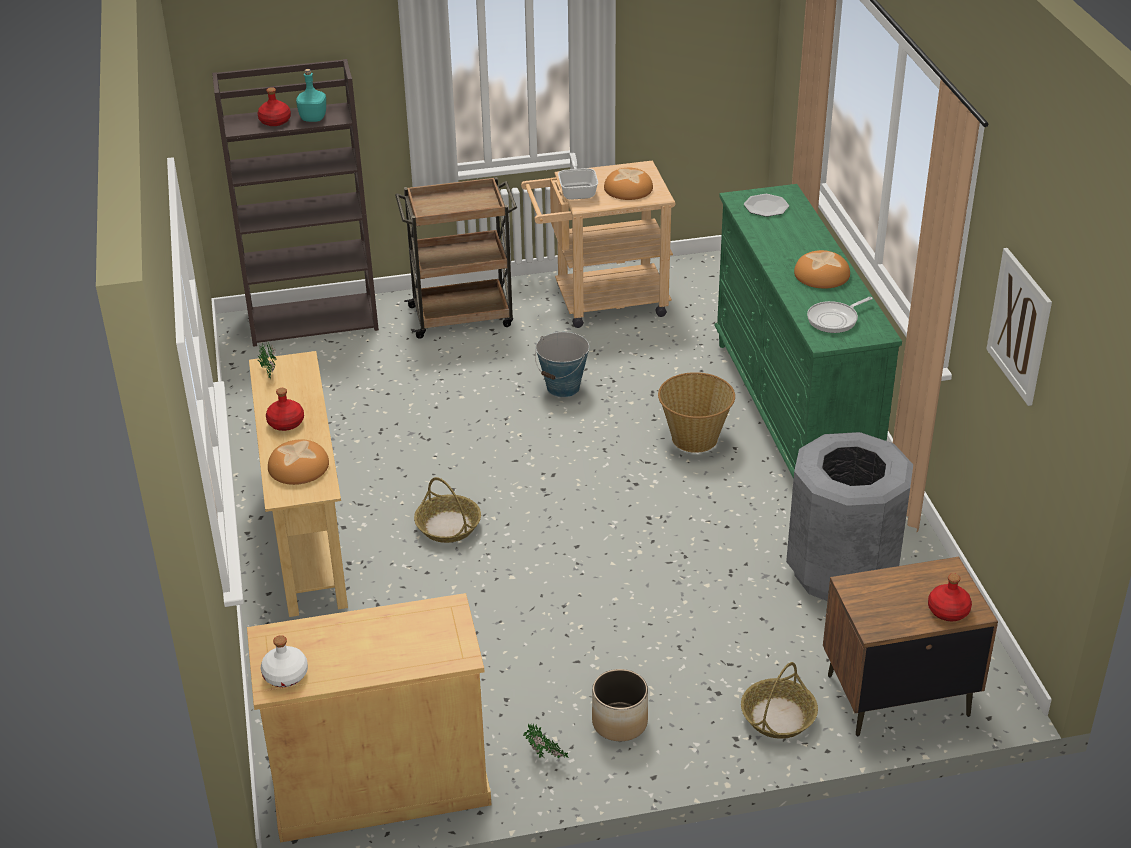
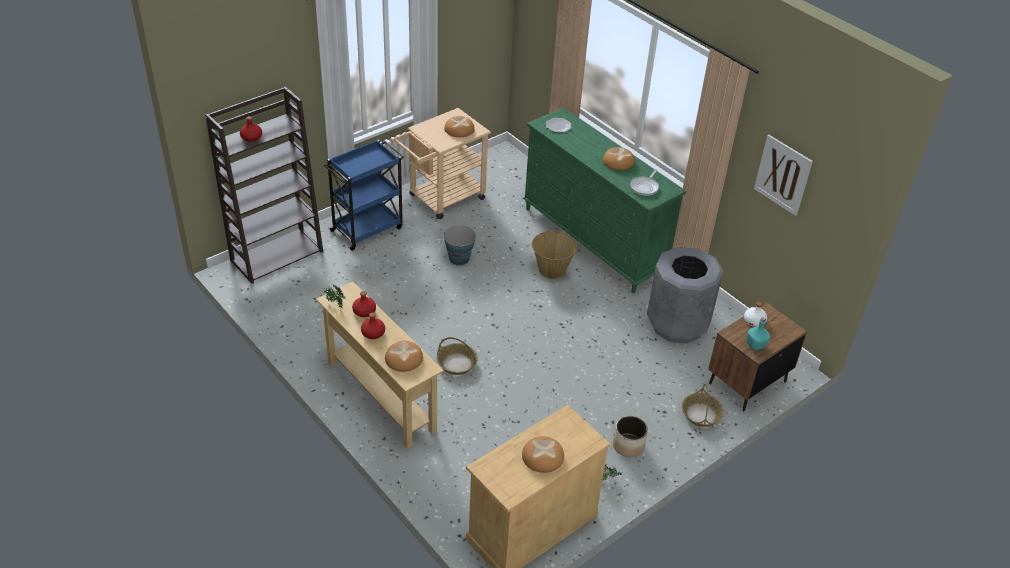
camera: 30 degrees left, 5 degrees up
(285, 675) = (511, 486): white bottle -> white bottle (754, 321)
(313, 118) = (274, 129): turquoise bottle -> turquoise bottle (755, 345)
(365, 651) = (542, 457): none -> bread
(463, 316) = (368, 229): brown cart -> blue cart
(578, 190) = (431, 137): frying pan -> none
(948, 610) = (782, 333): red bottle -> red bottle (364, 311)

